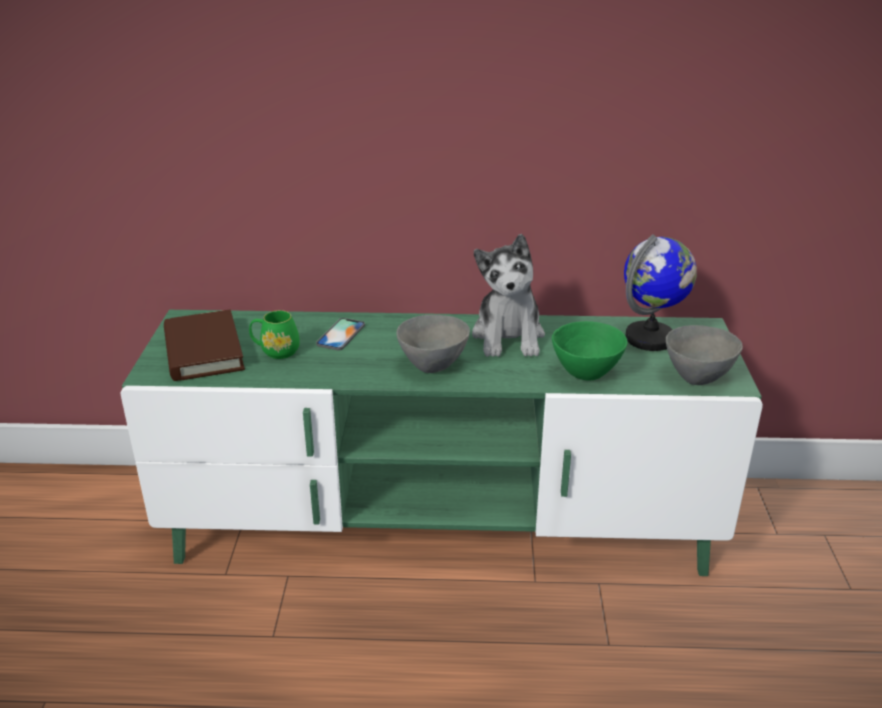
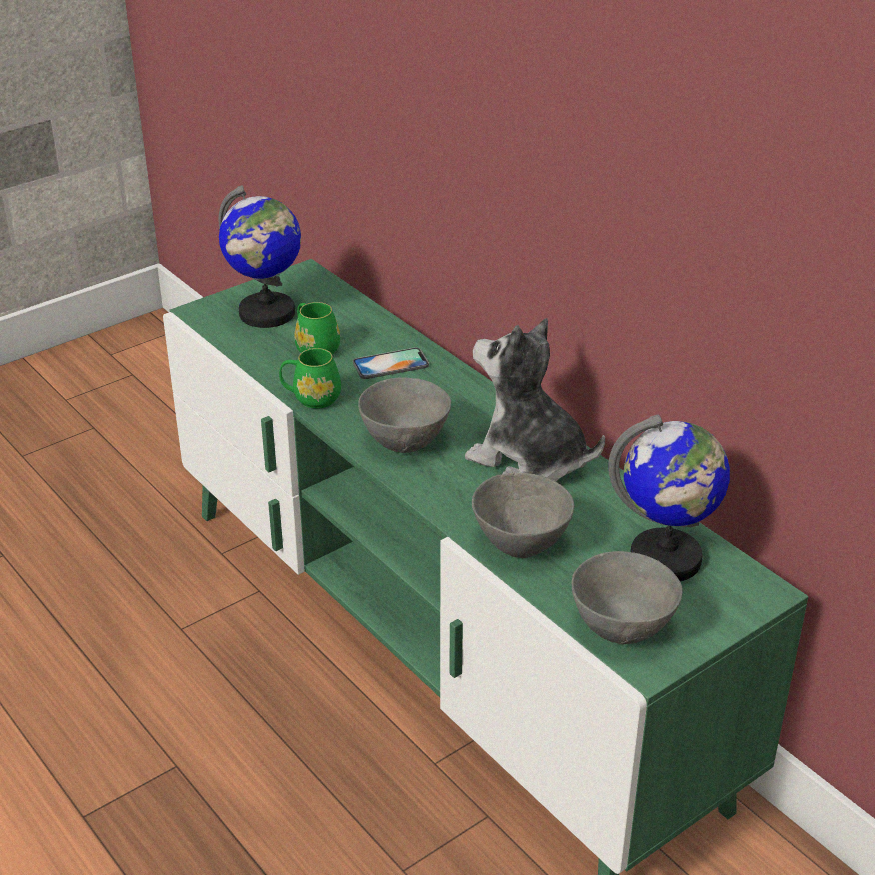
camera: 50 degrees right, 5 degrees up
(203, 351) = (267, 313): brown book -> globe
(330, 376) = (311, 398): none -> green mug
(508, 336) = (528, 461): plush toy -> plush toy turned 75 degrees clockwise
(586, 374) = (519, 546): green bowl -> grey bowl

